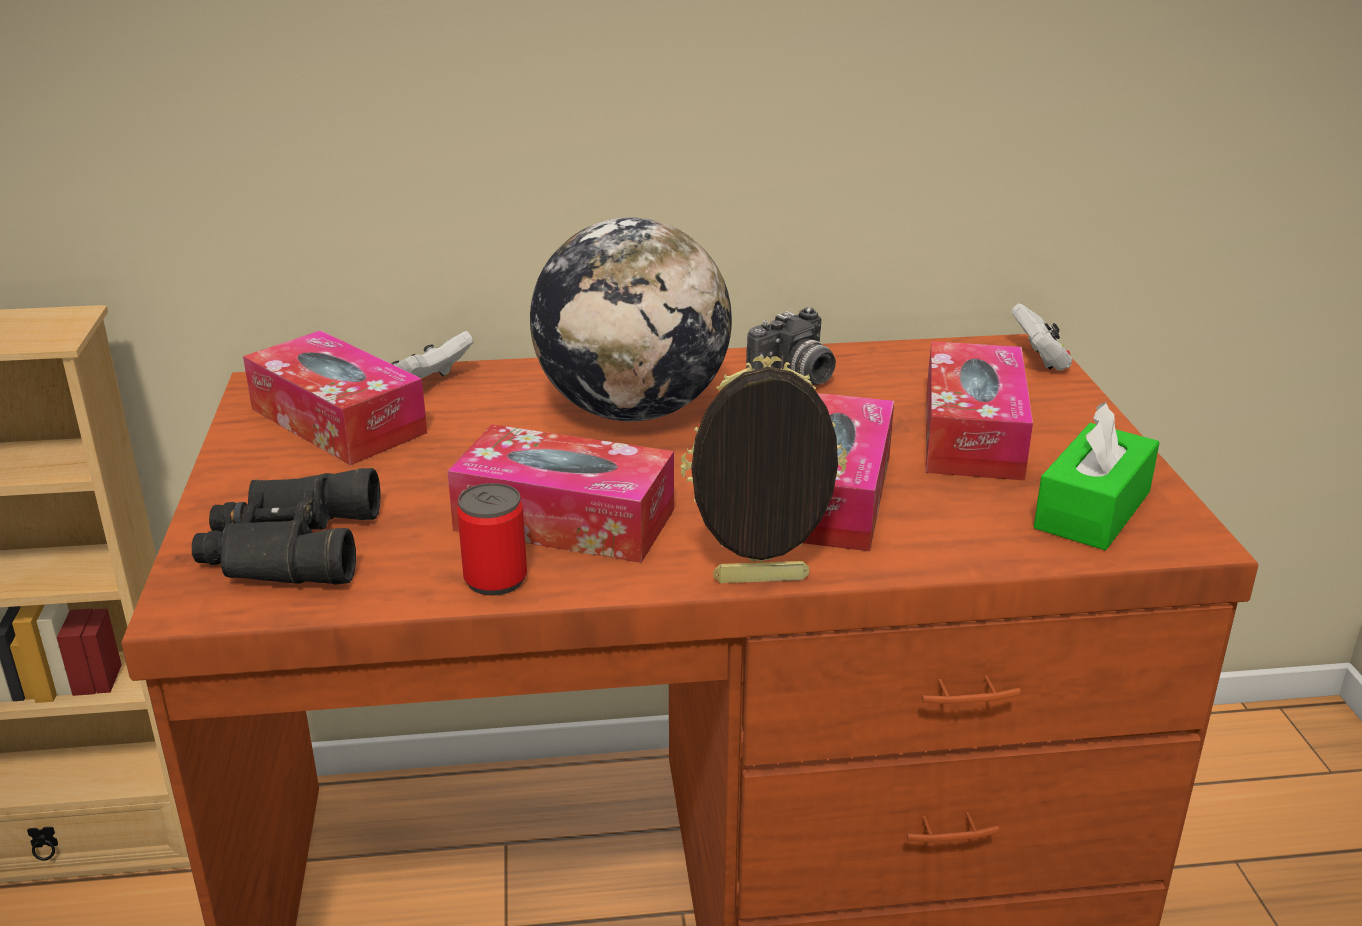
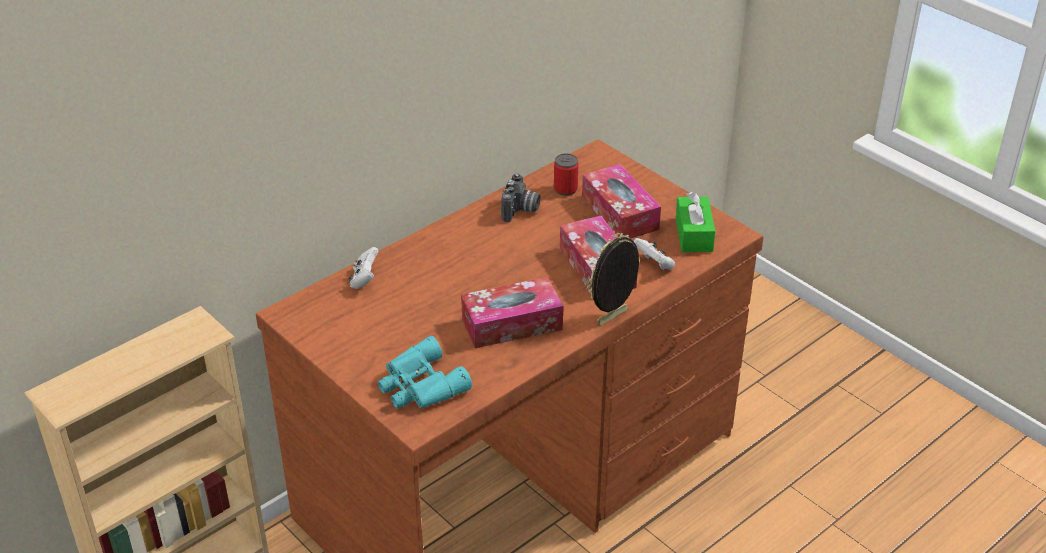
camera: 35 degrees left, 10 degrees up
(286, 548) = (420, 386): black binoculars -> turquoise binoculars
(338, 421) = (351, 317): tissue box -> none
(495, 579) = (518, 361): can -> can (565, 189)
(633, 410) = (473, 257): globe -> none
(1040, 360) = (609, 159): white game controller -> white game controller (654, 264)

